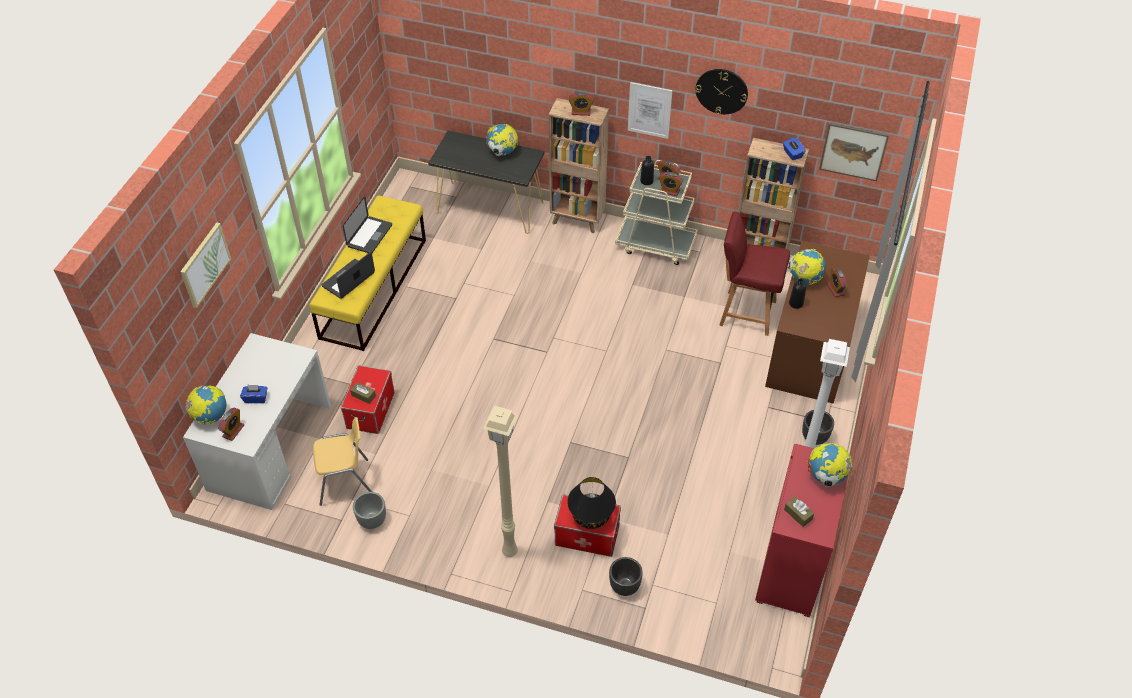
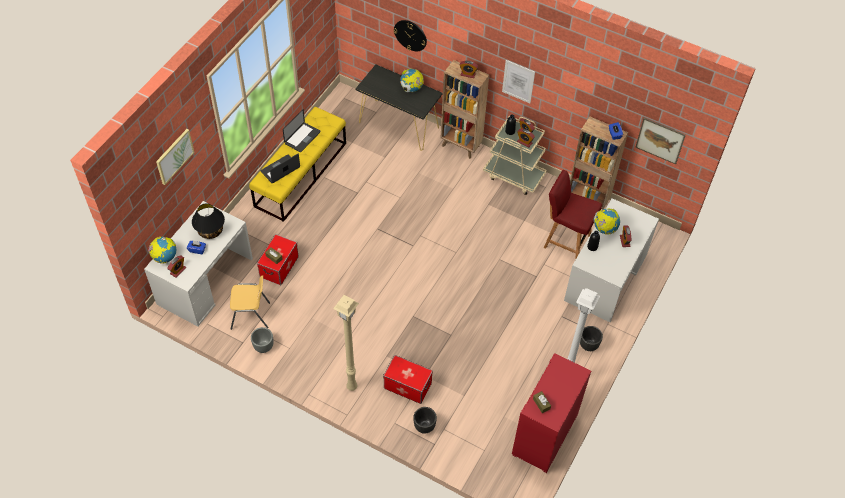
camera: 10 degrees right, 5 degrees up
(590, 515) = (410, 373): black table lamp -> black table lamp (210, 230)
(721, 91) = (569, 79): wall clock -> wall clock (410, 35)
(810, 348) = (606, 277): brown desk -> white desk
(826, 476) = (569, 381): globe -> none

